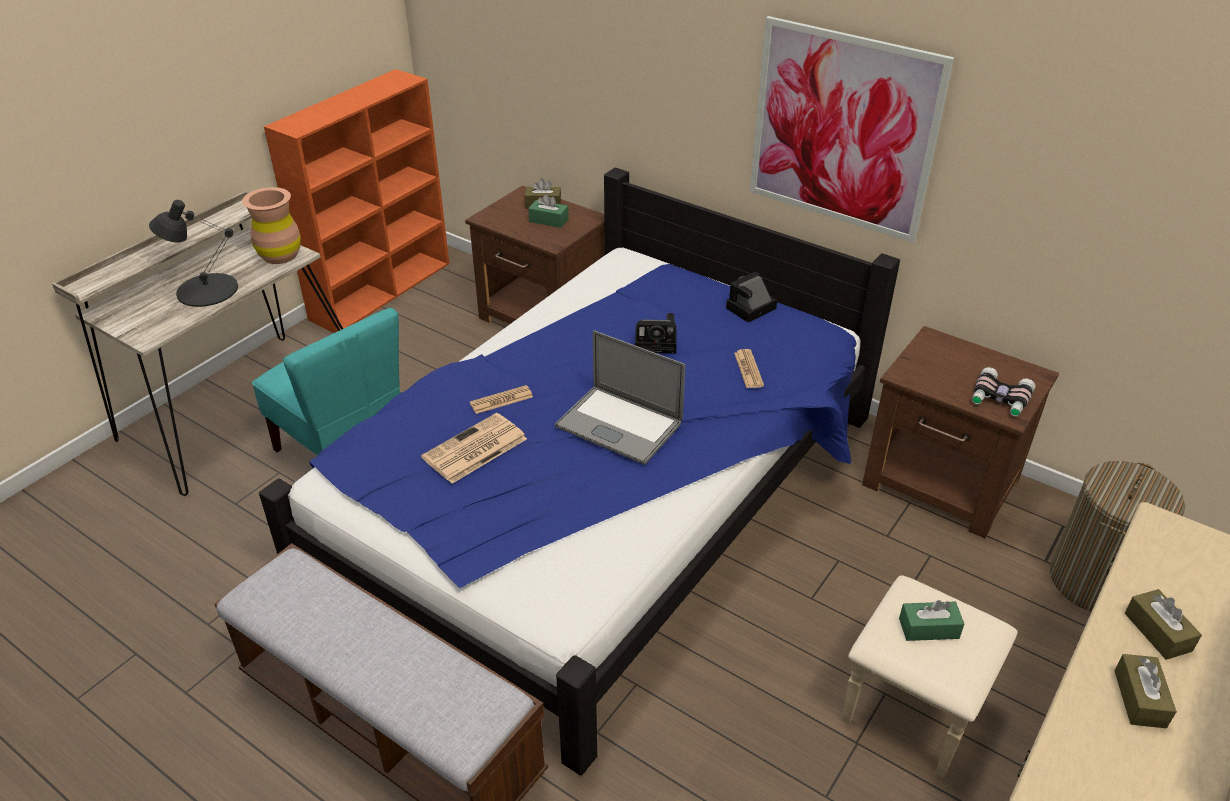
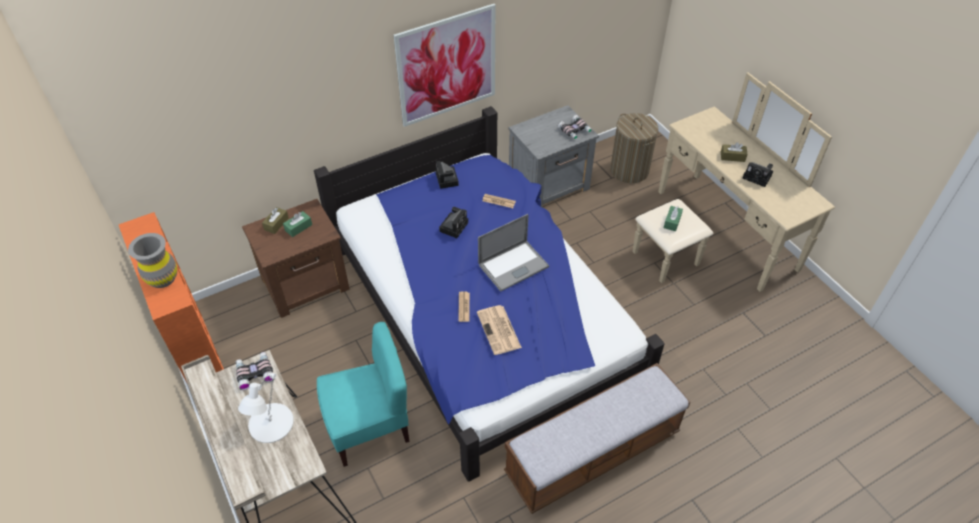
camera: 65 degrees left, 10 degrees up
(206, 290) = (270, 423): black table lamp -> white table lamp
(280, 255) = (255, 372): brown vase -> binoculars
(327, 112) = (162, 278): none -> grey vase
(942, 484) = (550, 185): brown nightstand -> grey nightstand
(1139, 698) = (758, 177): brown tissue box -> camera

